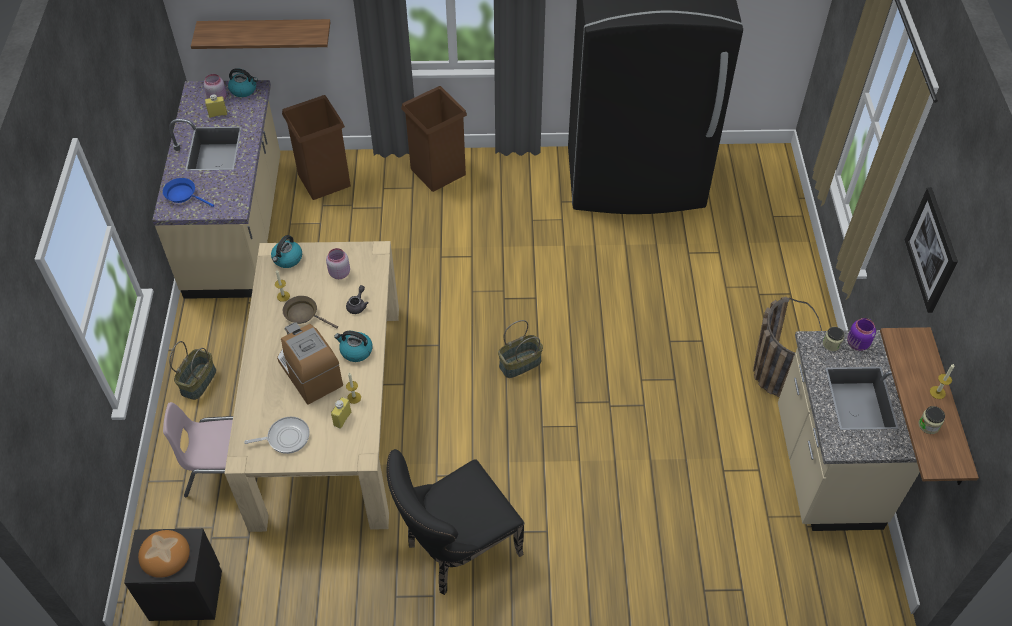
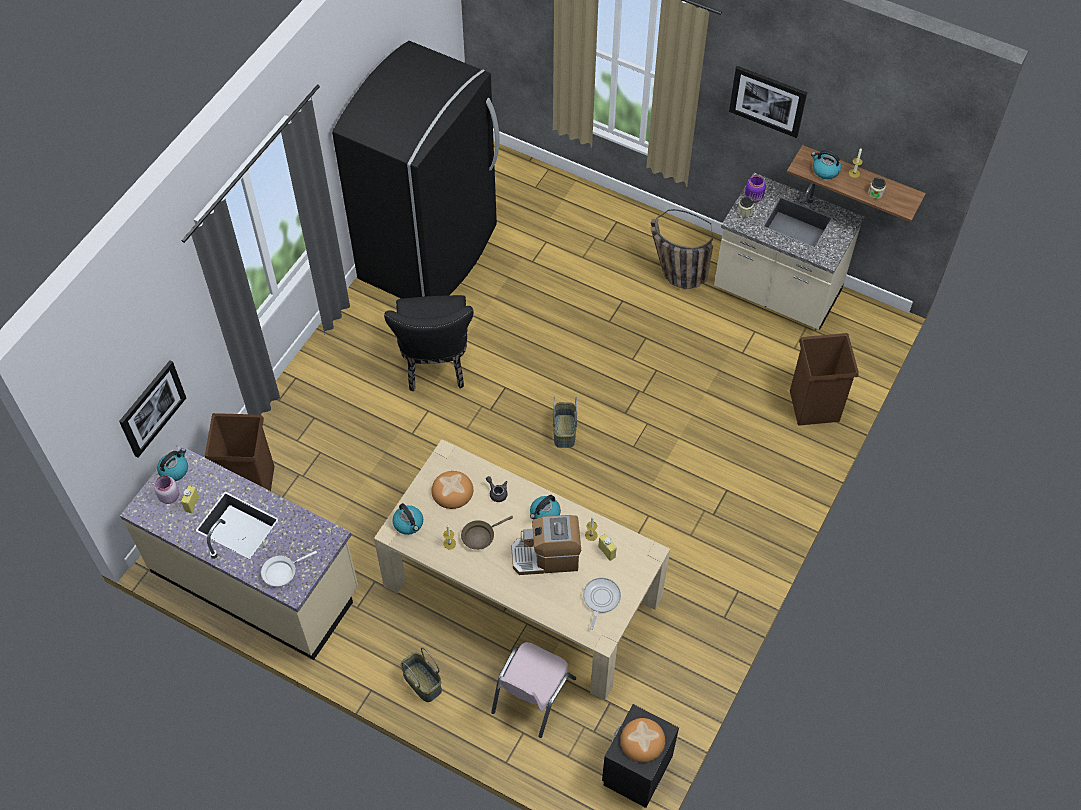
camera: 60 degrees left, 5 degrees up
(183, 195) = (282, 572): blue frying pan -> white frying pan
(266, 33) = (151, 408): shelf -> picture
(339, 273) = (452, 491): pink jar -> bread
(437, 171) = (309, 389): brown trash can -> brown trash can (814, 405)
(456, 550) = (708, 557): black chair -> black chair (436, 364)
(914, 363) = (825, 170): none -> kettle

